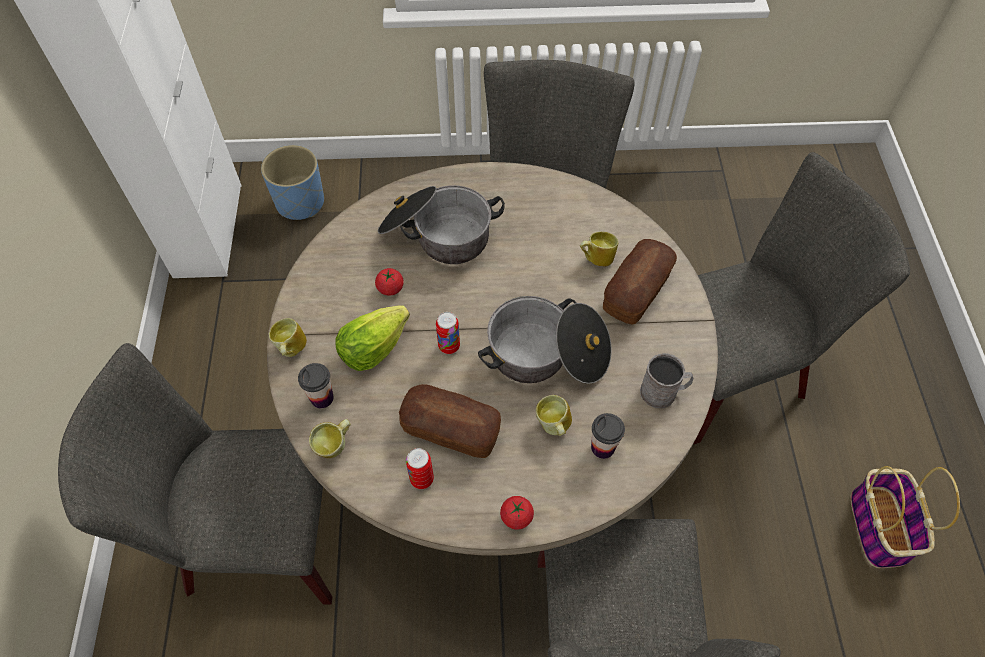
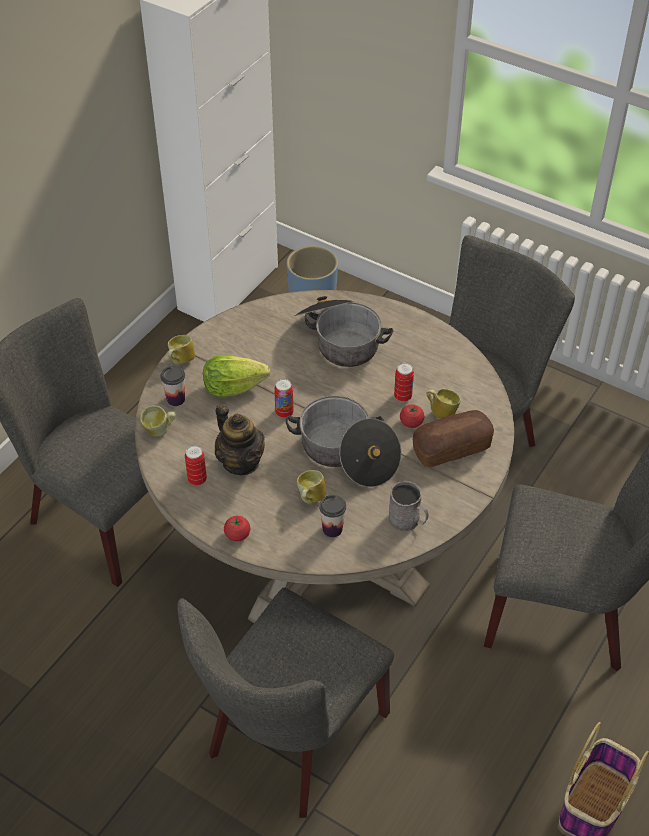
camera: 35 degrees right, 10 degrees down
(390, 288) = (276, 357): tomato -> tomato (411, 422)
(451, 429) = (241, 462): bread -> teapot
(547, 262) = (403, 396): none -> can

